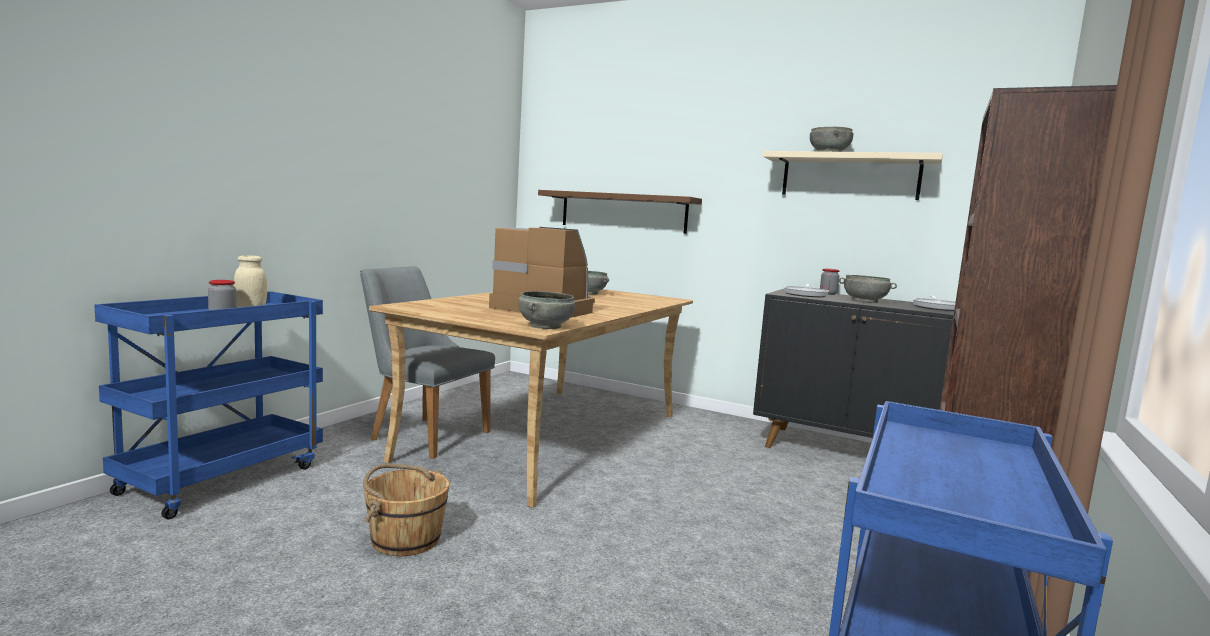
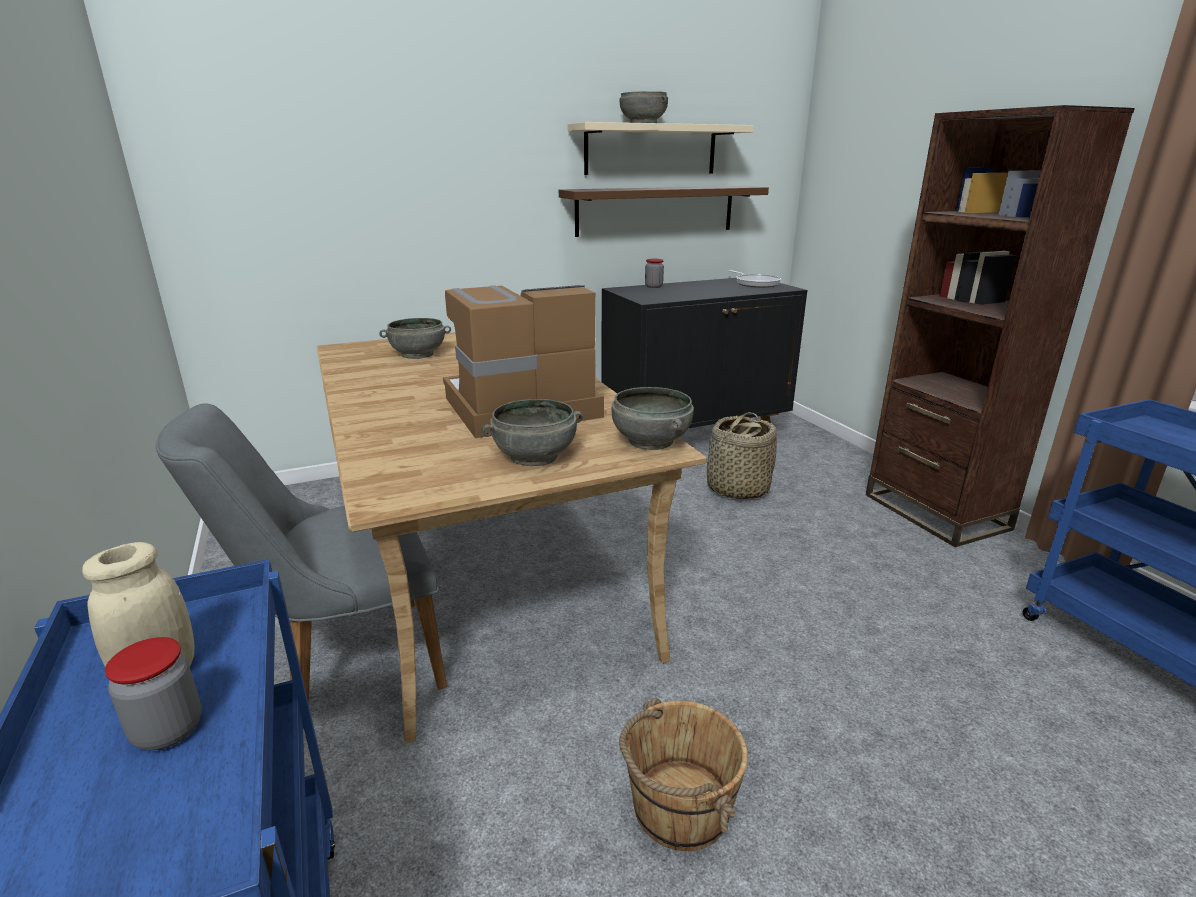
camera: 50 degrees left, 15 degrees up
(623, 212) = (368, 215): brown shelf -> brown shelf (656, 210)
(799, 484) = (737, 489): none -> basket
(805, 294) = (656, 294): frying pan -> none
(864, 301) = (711, 291): grey bowl -> grey bowl (535, 457)

